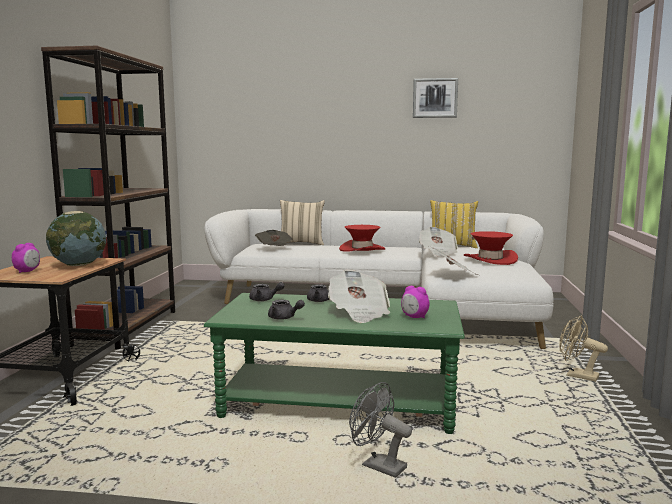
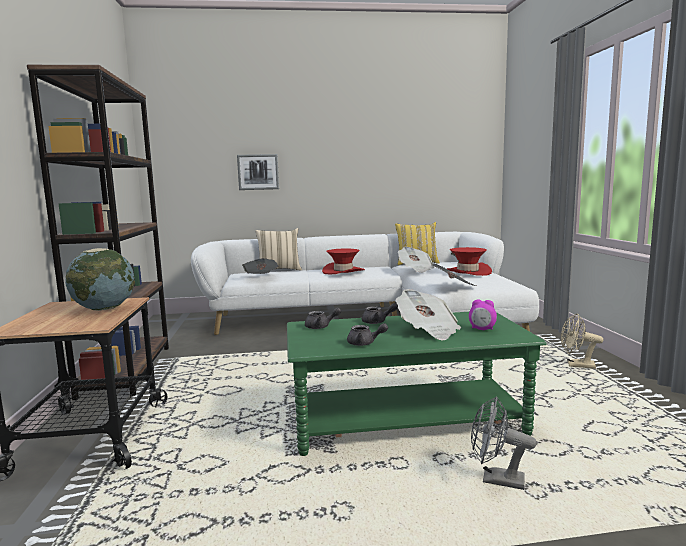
camera: 15 degrees left, 0 degrees up
(27, 271) = (48, 321): alarm clock -> none
(435, 98) = (390, 132): picture -> picture (258, 172)

